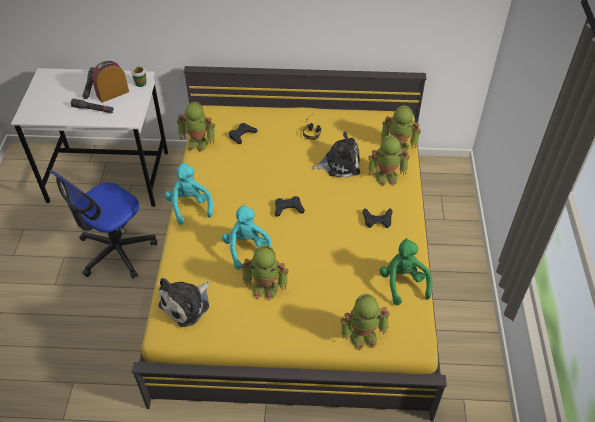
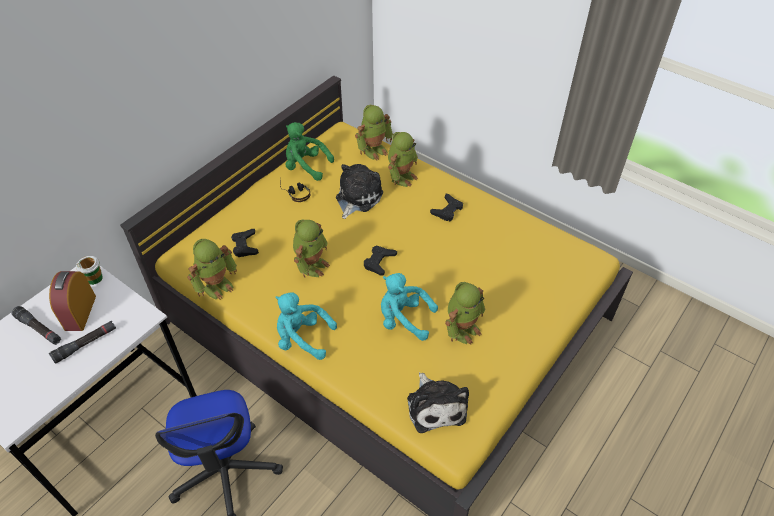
camera: 55 degrees left, 0 degrees up
(363, 335) = (566, 289): toy robot -> toy robot (312, 265)
(403, 283) = (529, 233): green plush toy -> green plush toy (306, 166)

